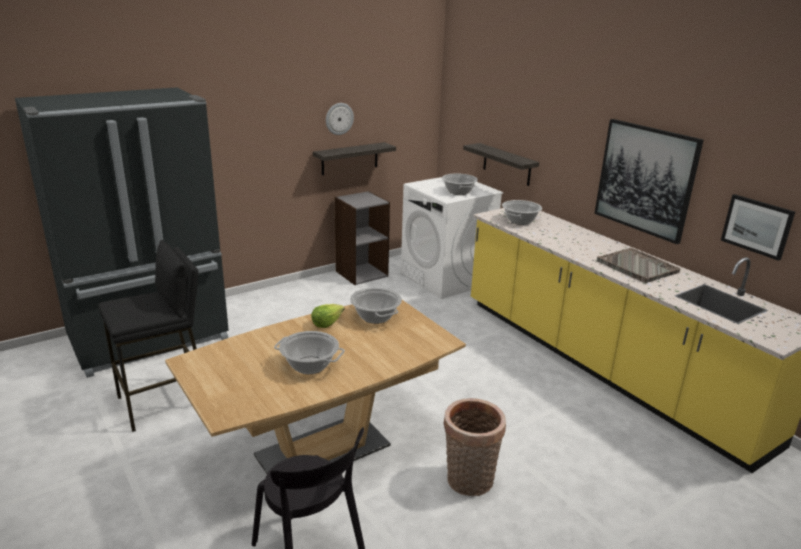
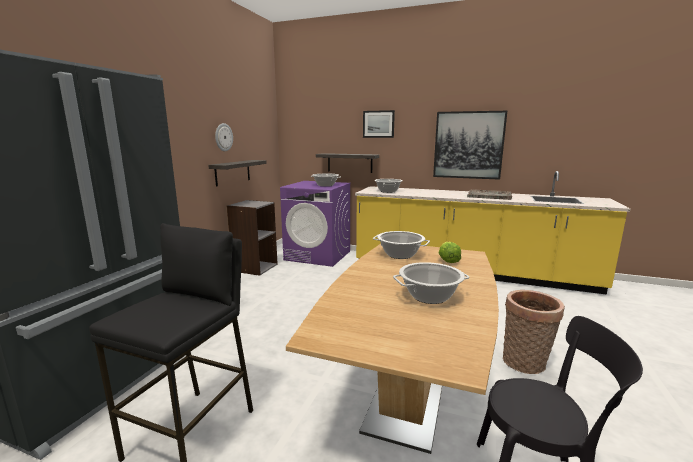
camera: 35 degrees left, 10 degrees down
(327, 323) = (375, 267): lettuce -> lettuce (448, 260)
(446, 278) = (318, 255): white washing machine -> purple washing machine
(757, 226) = (551, 154): picture -> picture (378, 124)

